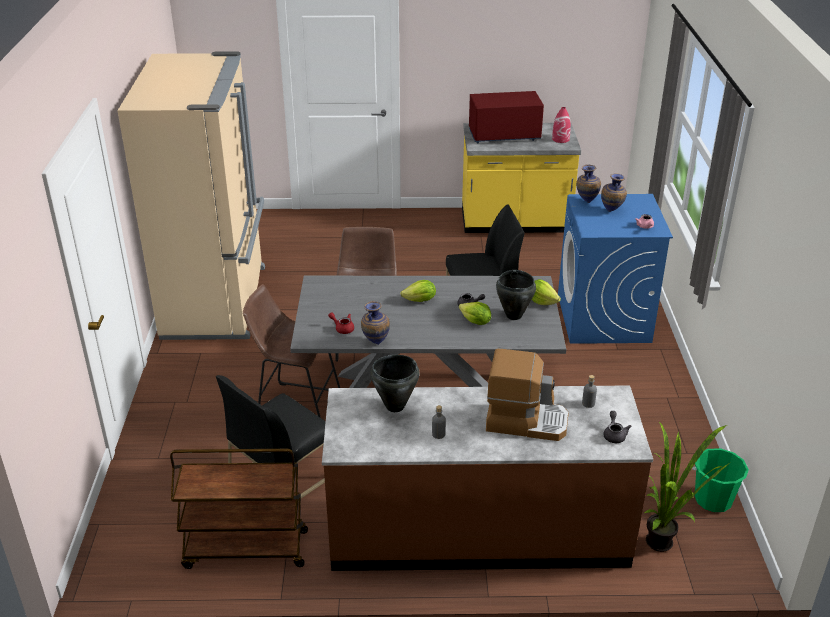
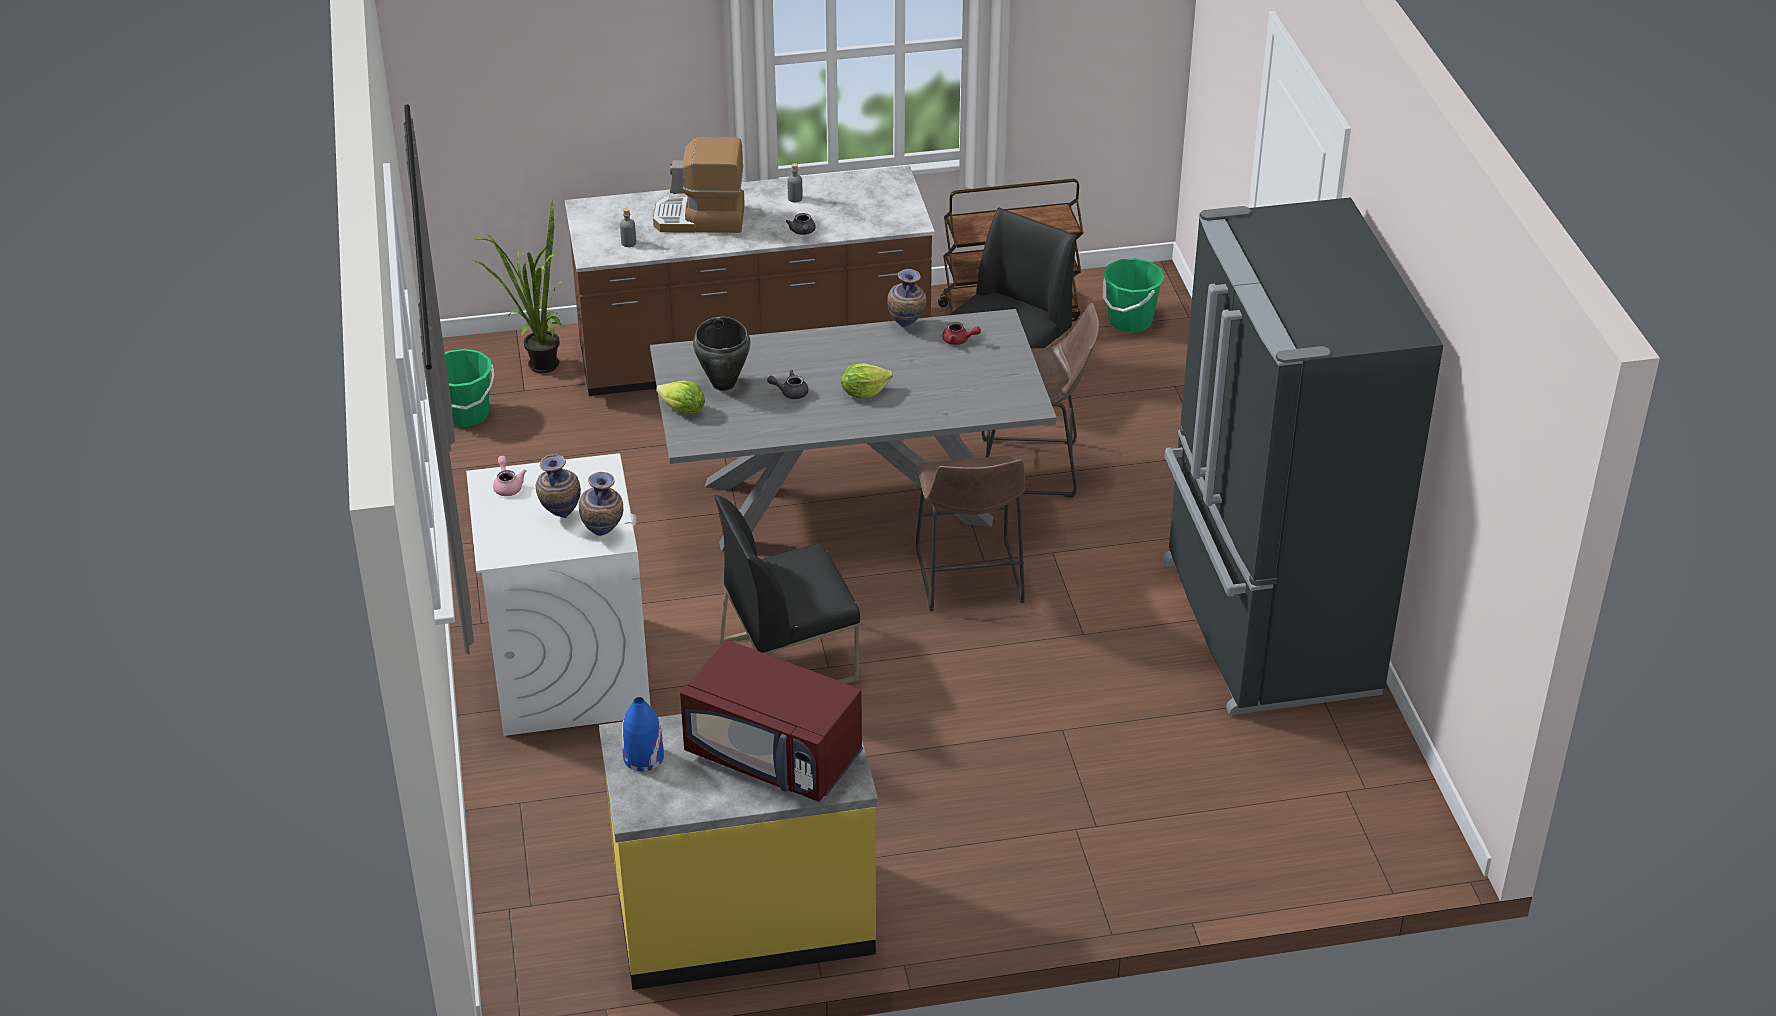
camera: 170 degrees right, 5 degrees up
(150, 526) = (1130, 321): none -> green bucket
(217, 301) = (1265, 628): beige fridge -> black fridge
(394, 406) = (851, 219): black cooking pot -> none
(475, 322) = (777, 368): lettuce -> none
(503, 135) = (775, 755): red microwave -> red microwave turned 45 degrees clockwise
(560, 139) = (643, 757): red vase -> blue vase
(604, 318) = (569, 673): blue washing machine -> white washing machine
(614, 434) = (602, 216): grey teapot -> grey teapot (803, 232)

